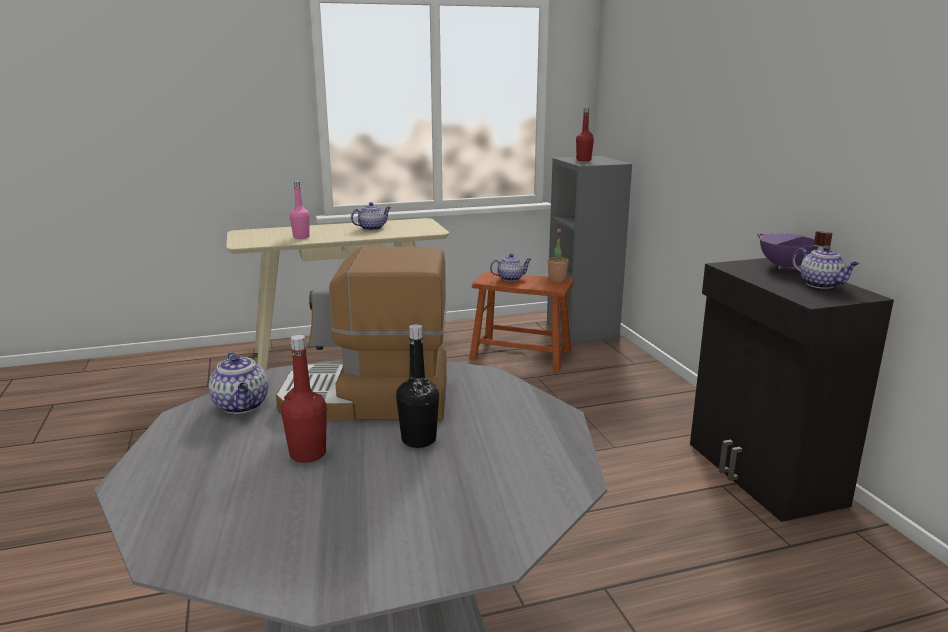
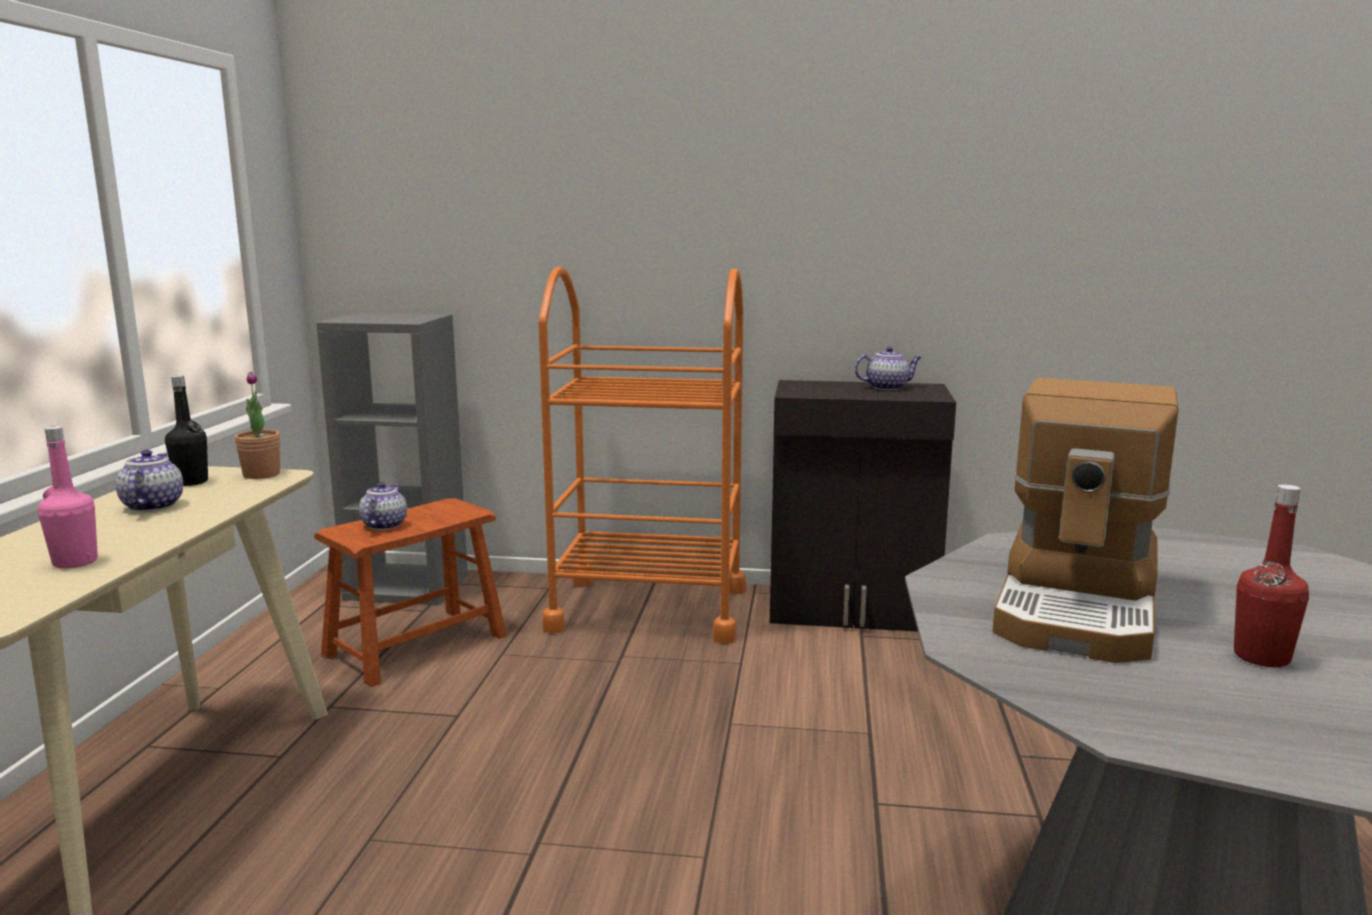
camera: 65 degrees left, 5 degrees down
(242, 406) = (1091, 686): teapot -> none
(419, 440) = (1209, 596): black bottle -> black bottle (191, 482)
(557, 280) = (442, 504): potted plant -> potted plant (261, 474)
(583, 160) = (379, 318): red bottle -> none
(650, 399) = (649, 609): none -> orange cart
(785, 267) = (819, 384): purple cooking pot -> none

